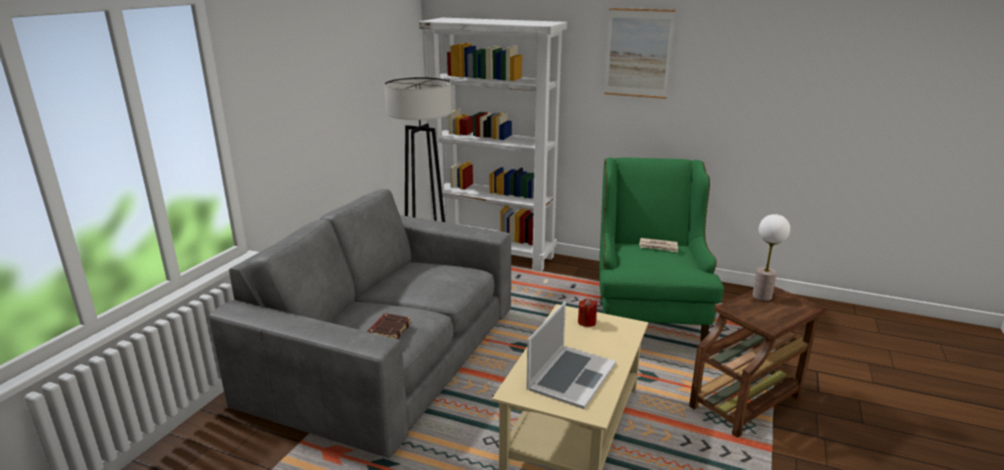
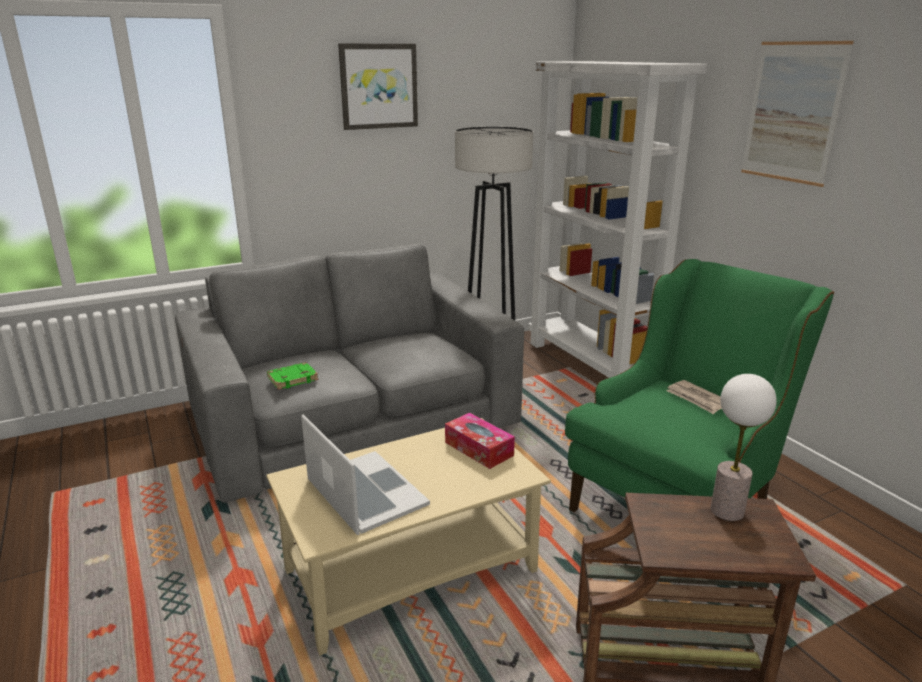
camera: 40 degrees right, 0 degrees up
(316, 54) = (378, 86): none -> picture
(388, 330) = (293, 379): brown book -> green book
(571, 376) = (365, 492): laptop -> laptop turned 105 degrees counterclockwise
(587, 322) = (479, 449): red candle -> tissue box

